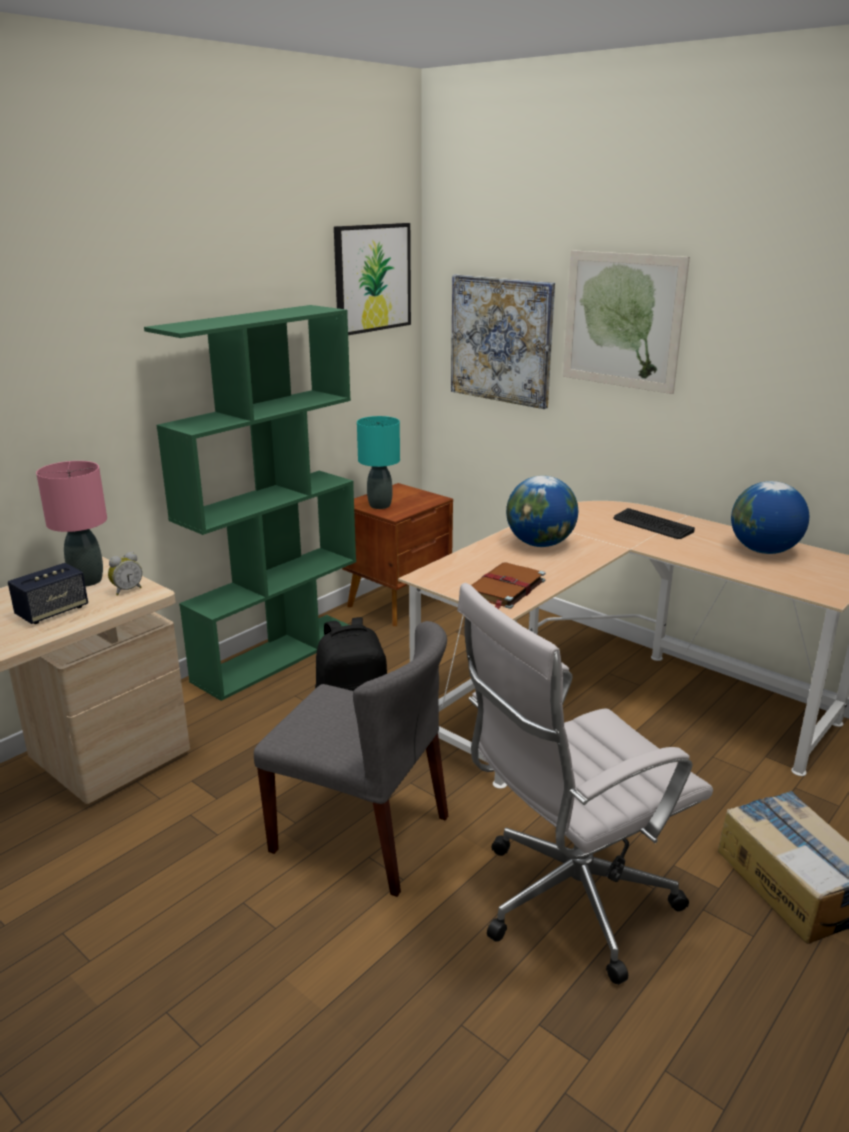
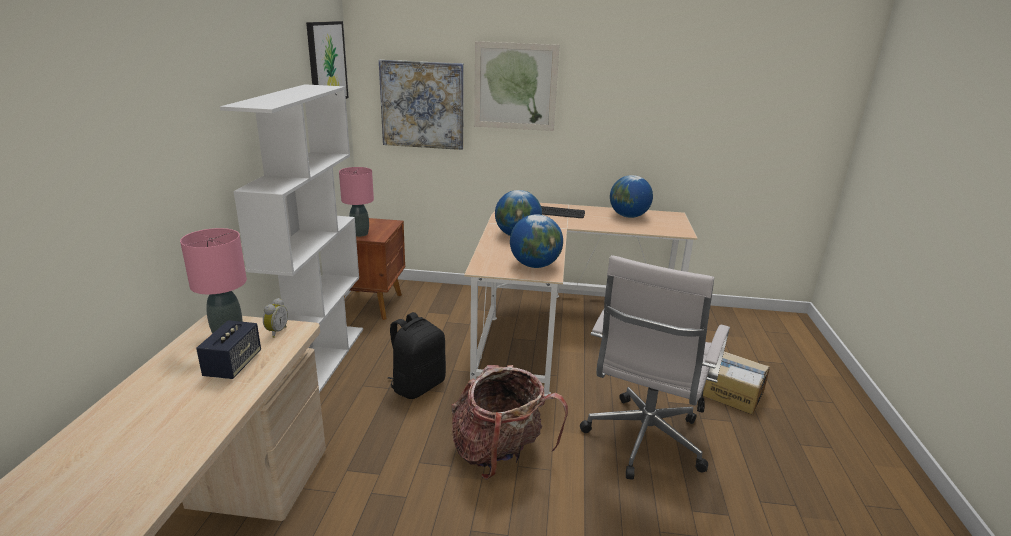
camera: 35 degrees left, 0 degrees up
(278, 654) = (319, 362): green bookcase -> white bookcase
(362, 834) = (500, 454): grey chair -> backpack
(380, 505) = (359, 234): turquoise table lamp -> pink table lamp
(505, 588) = (535, 265): brown book -> globe

